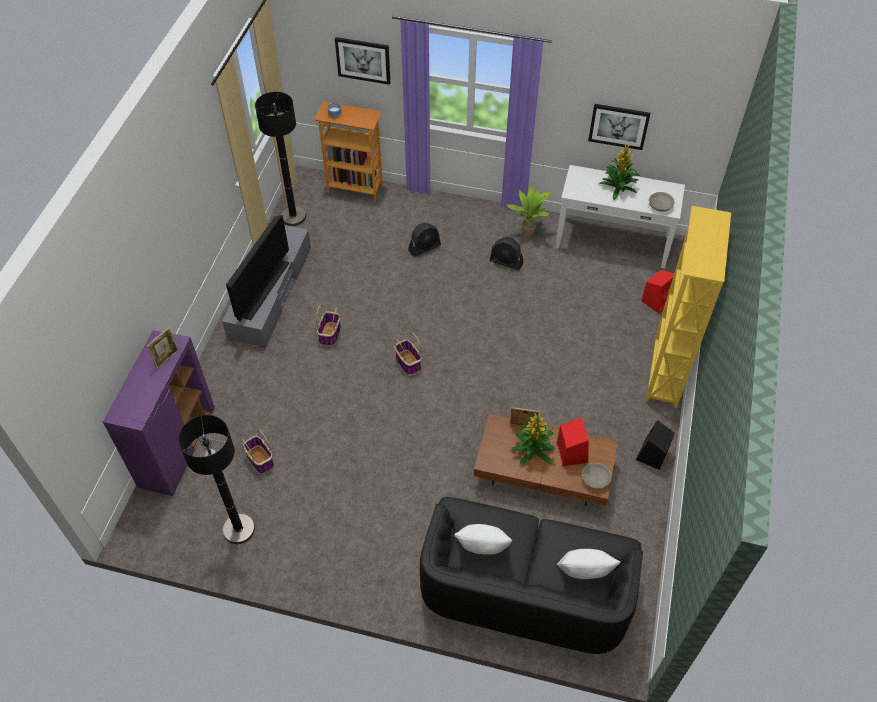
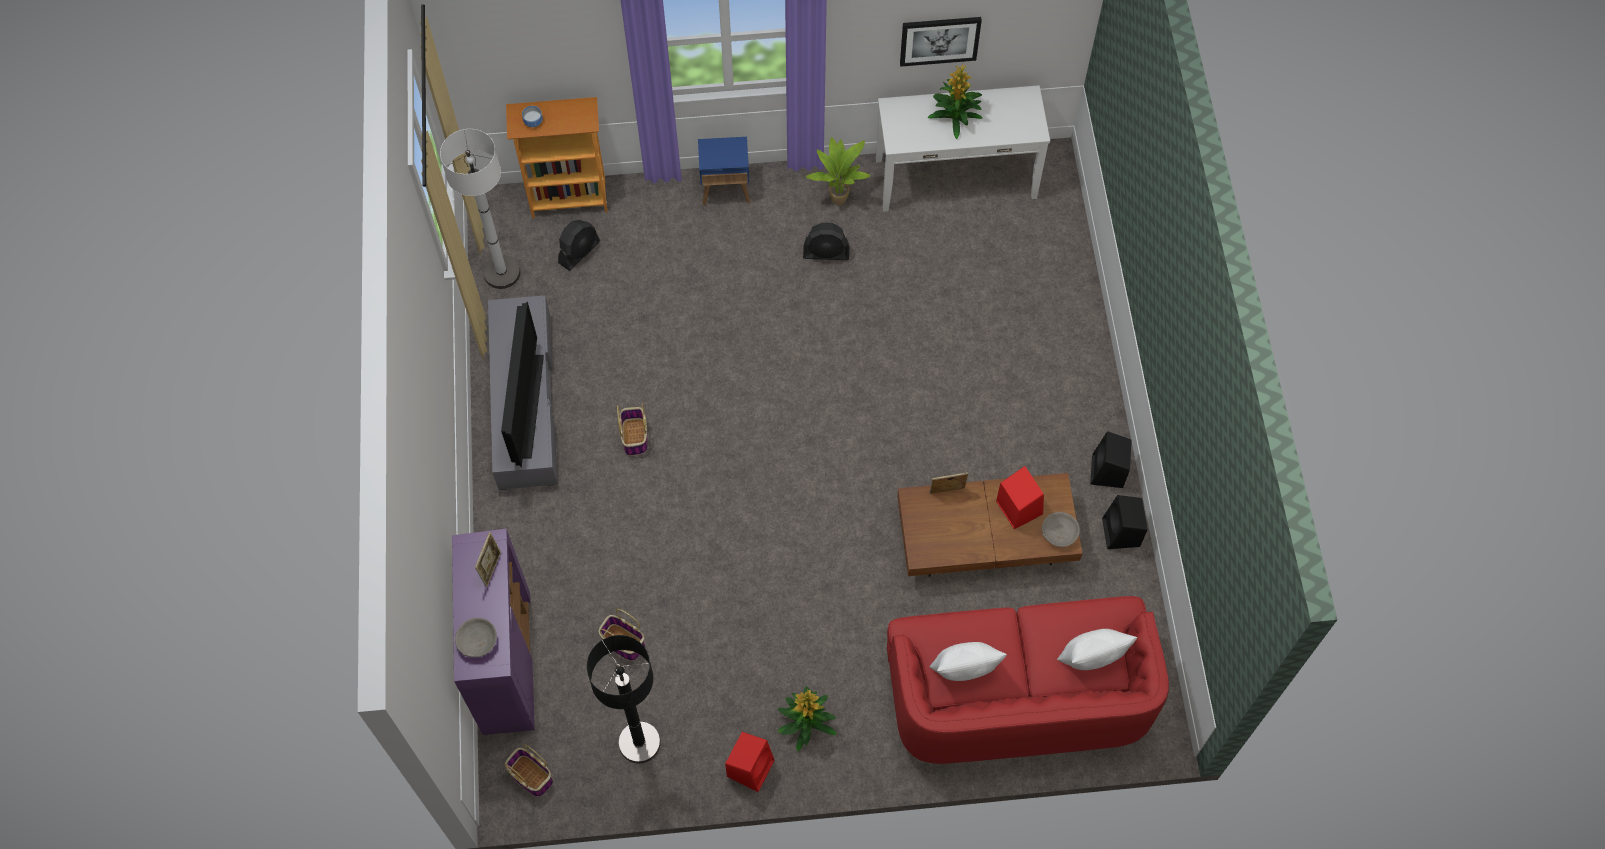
camera: 20 degrees left, 10 degrees up
(293, 217) = (501, 273): black floor lamp -> white floor lamp
(363, 60) = (562, 43): picture -> none
(407, 362) = (755, 444): basket -> basket (530, 776)
(424, 247) = (707, 265): black fan -> black fan (579, 252)
(456, 209) = (726, 190): none -> blue side table
(525, 589) = (1018, 694): black sofa -> red sofa
(532, 450) = (970, 521): potted plant -> potted plant (806, 722)
(647, 501) = (1121, 533): none -> black speaker
(657, 300) = (1043, 250): red speaker -> red speaker (751, 767)
(660, 206) = (1019, 129): grey bowl -> grey bowl (477, 641)
(664, 374) = (1086, 355): yellow bookcase -> none

